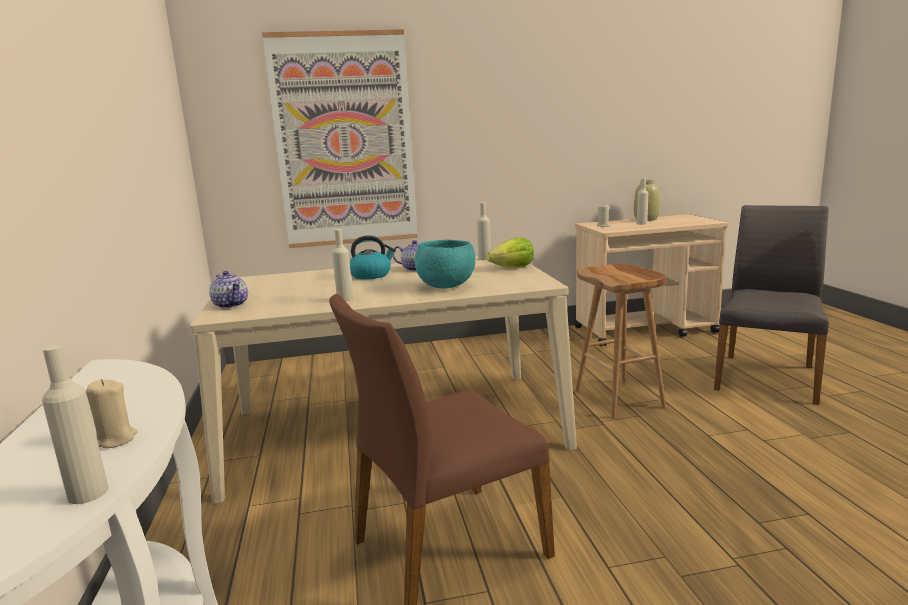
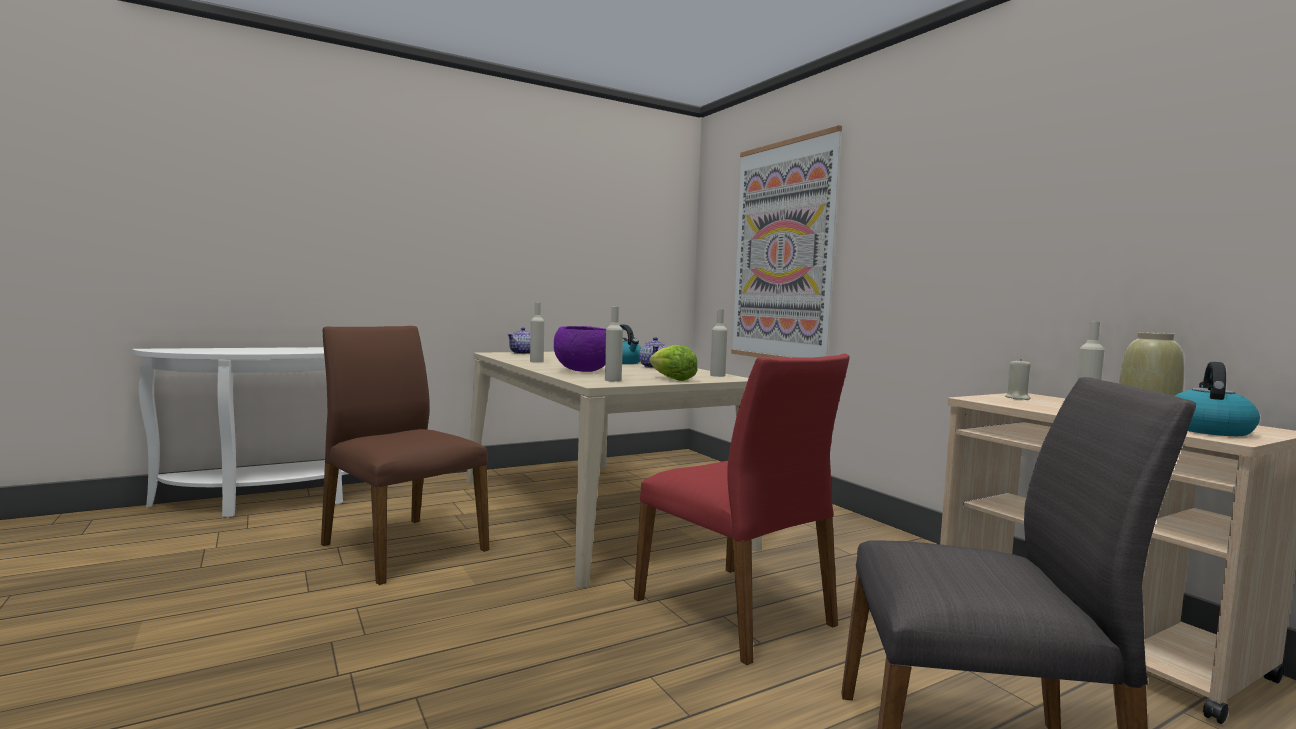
camera: 70 degrees right, 10 degrees down
(88, 493) = (222, 352): beige bottle -> beige bottle (613, 380)
(114, 440) = (276, 351): beige candle -> none
(446, 286) = (582, 371): turquoise bowl -> purple bowl
(620, 399) = (736, 611): brown stool -> red chair
(693, 220) = (1207, 430): none -> kettle

